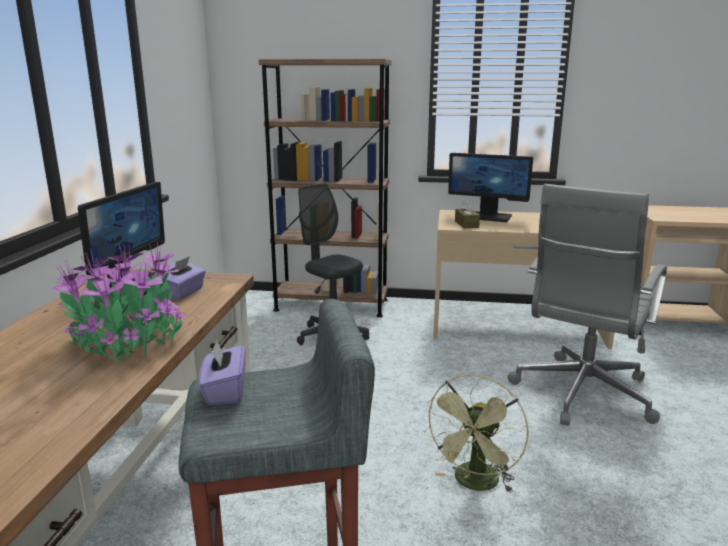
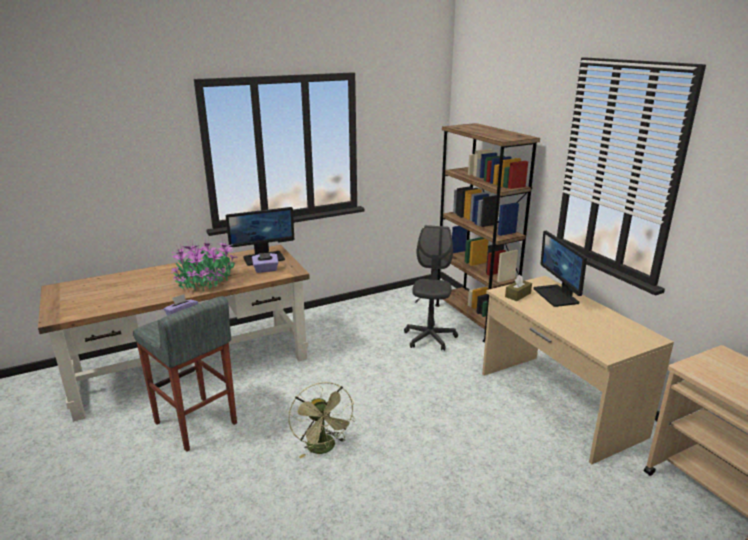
camera: 55 degrees right, 5 degrees up
(475, 484) = (324, 448): green fan -> green fan turned 105 degrees counterclockwise
(581, 394) = (483, 465): grey office chair -> none

